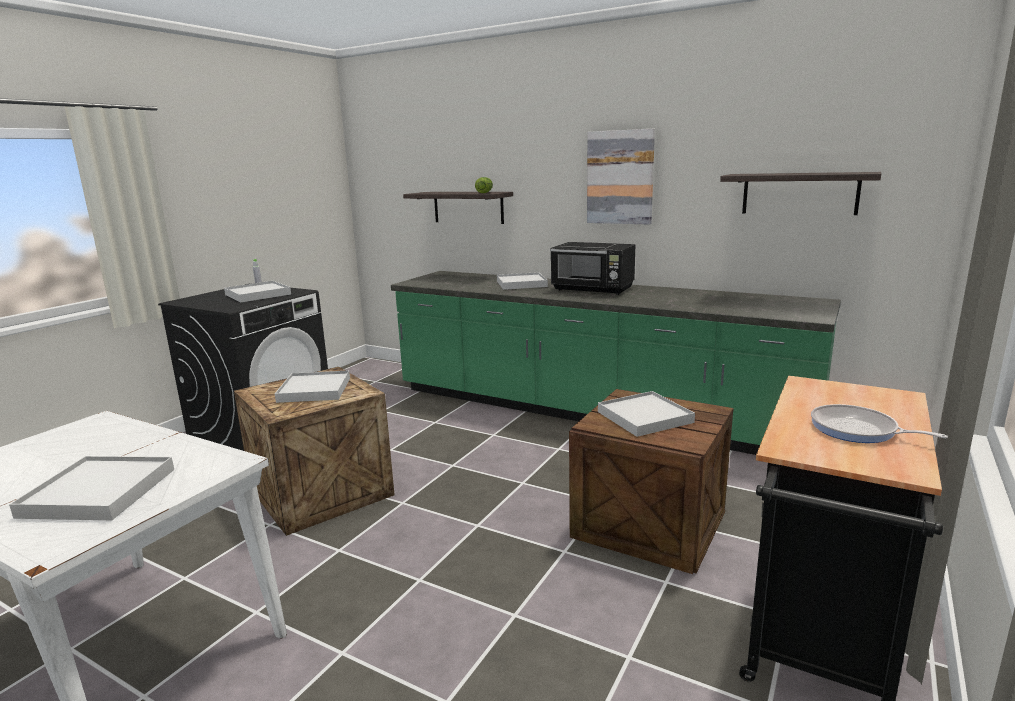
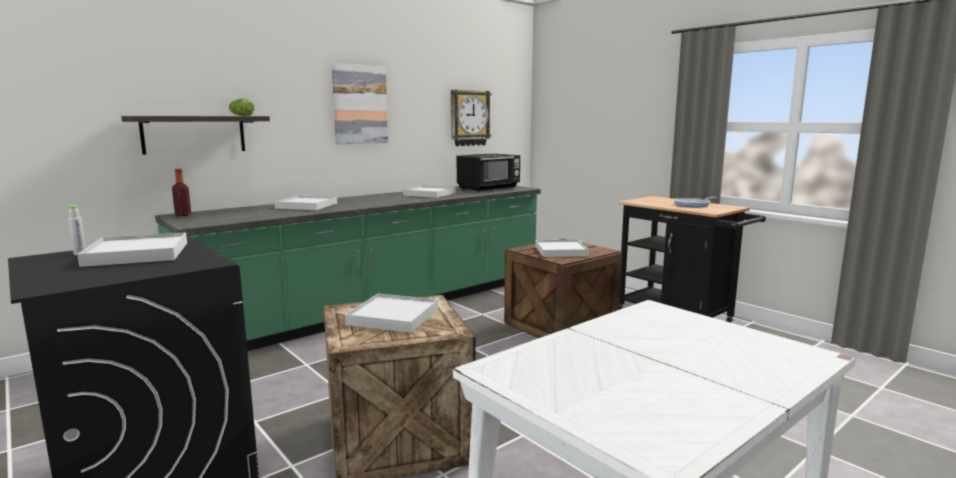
camera: 70 degrees left, 5 degrees down
(98, 492) = (708, 348): white tray -> white tray (429, 194)
(443, 274) = (183, 215): none -> bottle
(593, 289) = (375, 199): black microwave -> black microwave (489, 188)
(799, 193) = (469, 118): shelf -> wall clock

